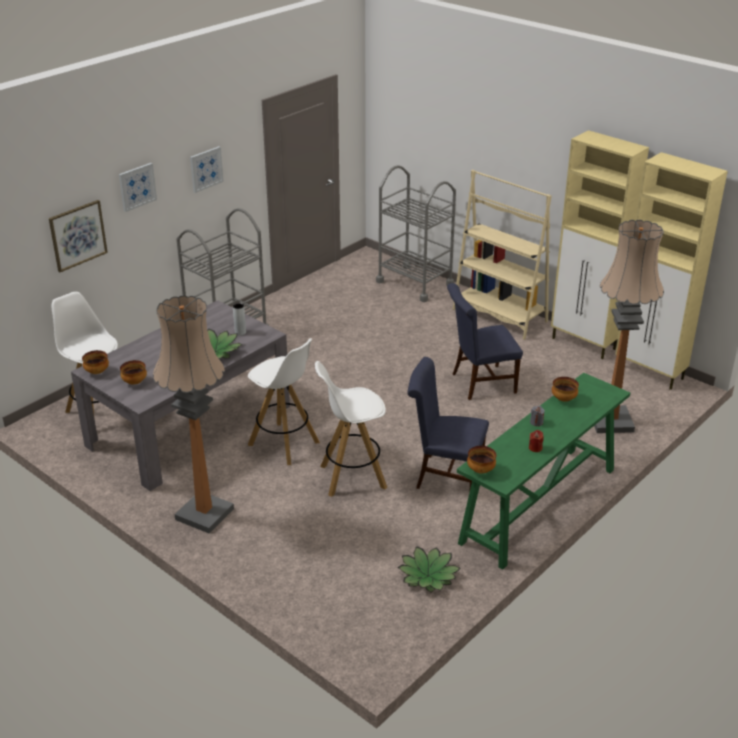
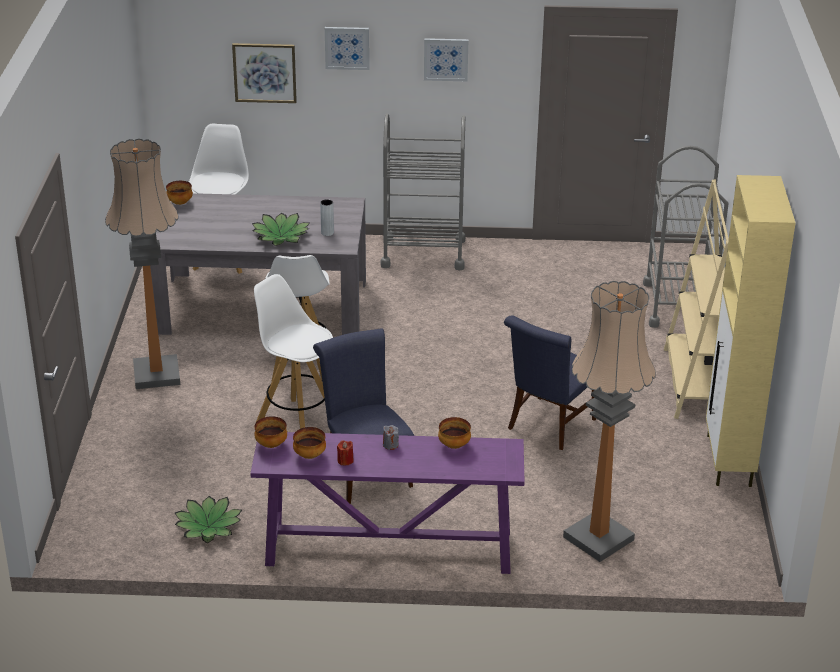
camera: 50 degrees right, 0 degrees up
(134, 382) = (187, 225): bowl -> bowl (309, 455)
(479, 383) = (548, 426): blue chair -> blue chair turned 90 degrees counterclockwise
(538, 506) = (387, 548): green console table -> purple console table
(650, 373) = (737, 530): beige cabinet -> none

